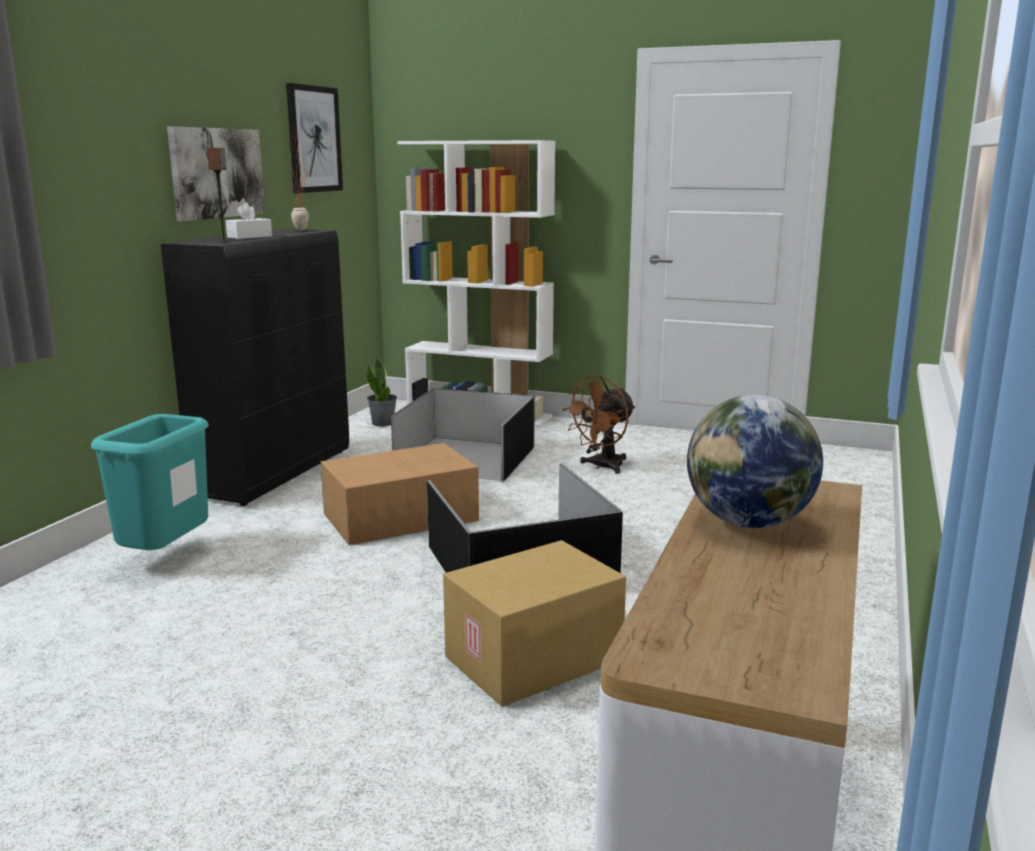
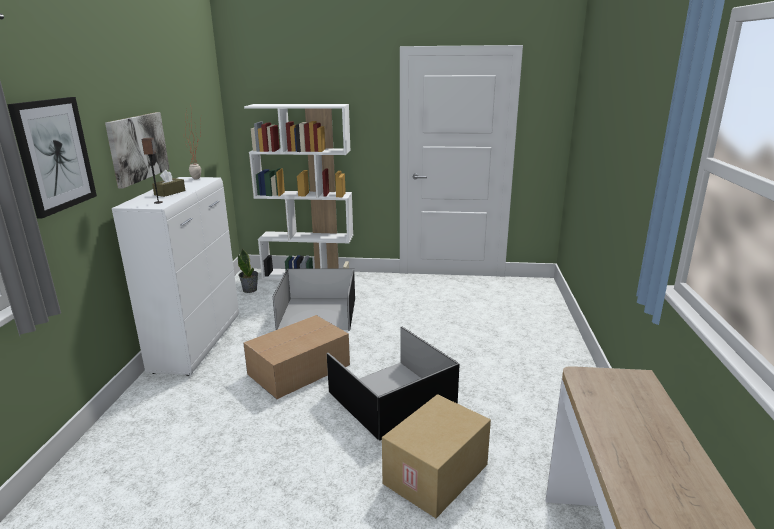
camera: 15 degrees left, 5 degrees up
(166, 557) = (153, 431): turquoise trash can -> none
(249, 237) = (170, 193): white tissue box -> brown tissue box
(276, 473) = (197, 343): black cabinet -> white cabinet
(313, 139) = (190, 110): picture -> picture (54, 155)
(602, 467) = (403, 310): brown fan -> none
(749, 523) = (621, 419): globe -> none

